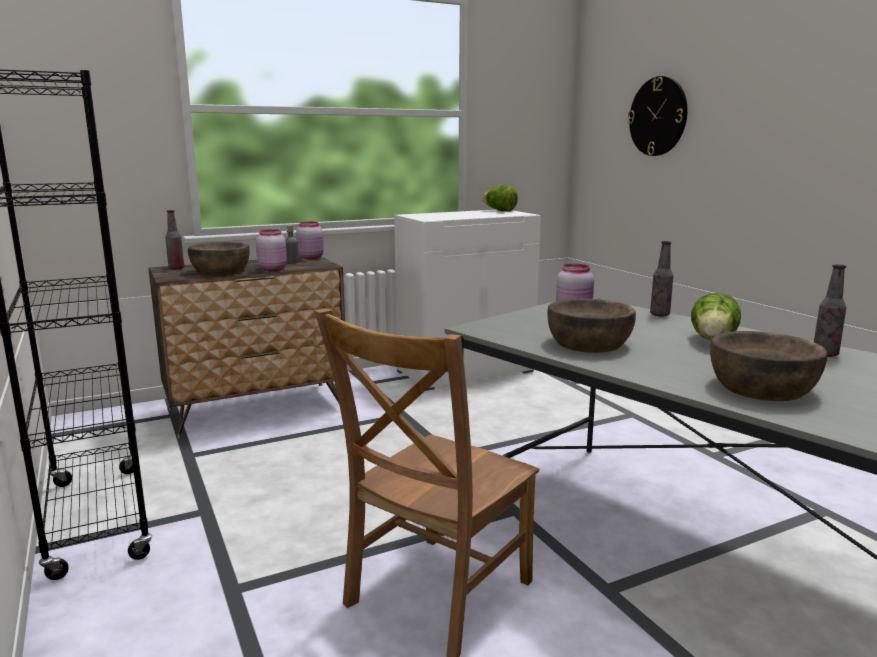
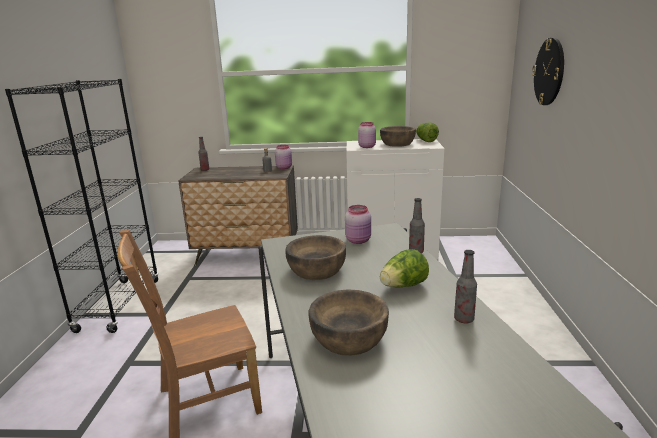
camera: 30 degrees right, 5 degrees up
(221, 271) = (220, 174): brown bowl -> brown bowl (397, 144)
(272, 269) = (248, 176): pink jar -> pink jar (367, 146)

